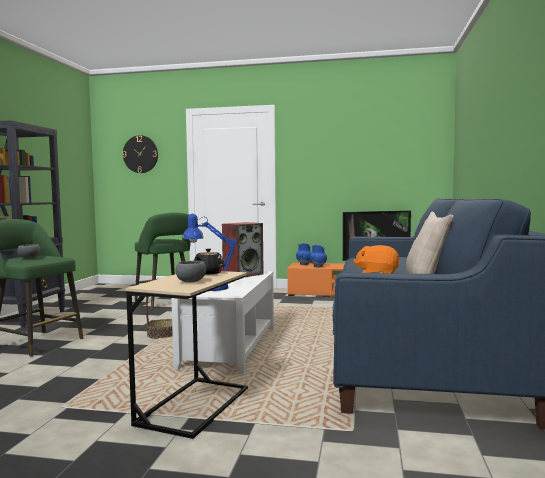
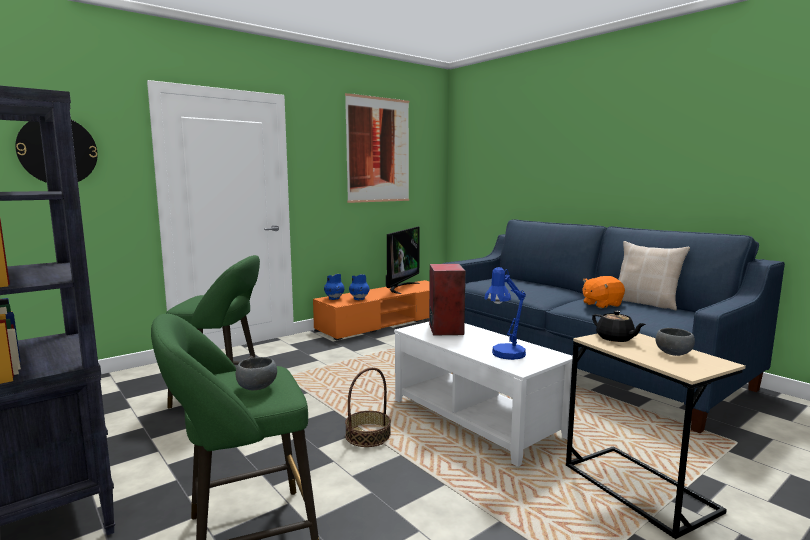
camera: 50 degrees left, 5 degrees up
(362, 139) = (378, 150): none -> picture

